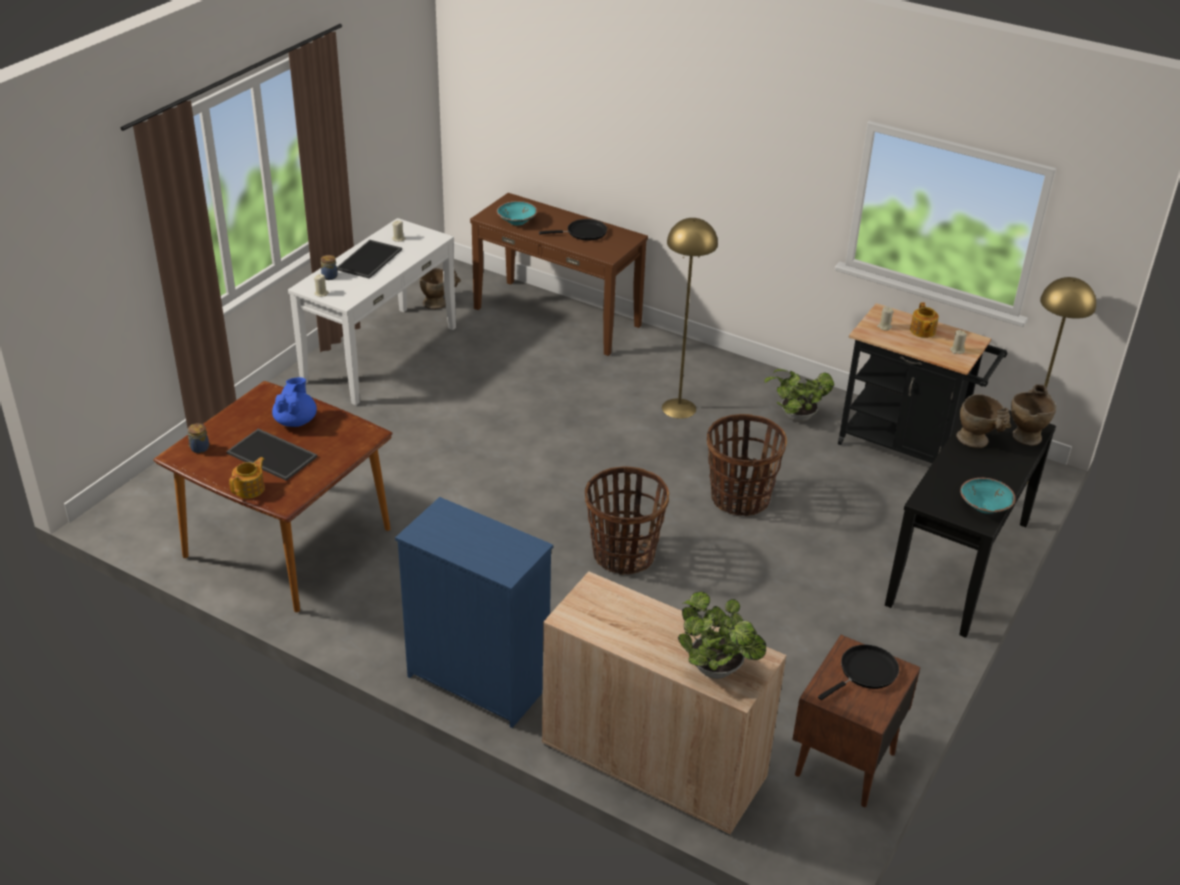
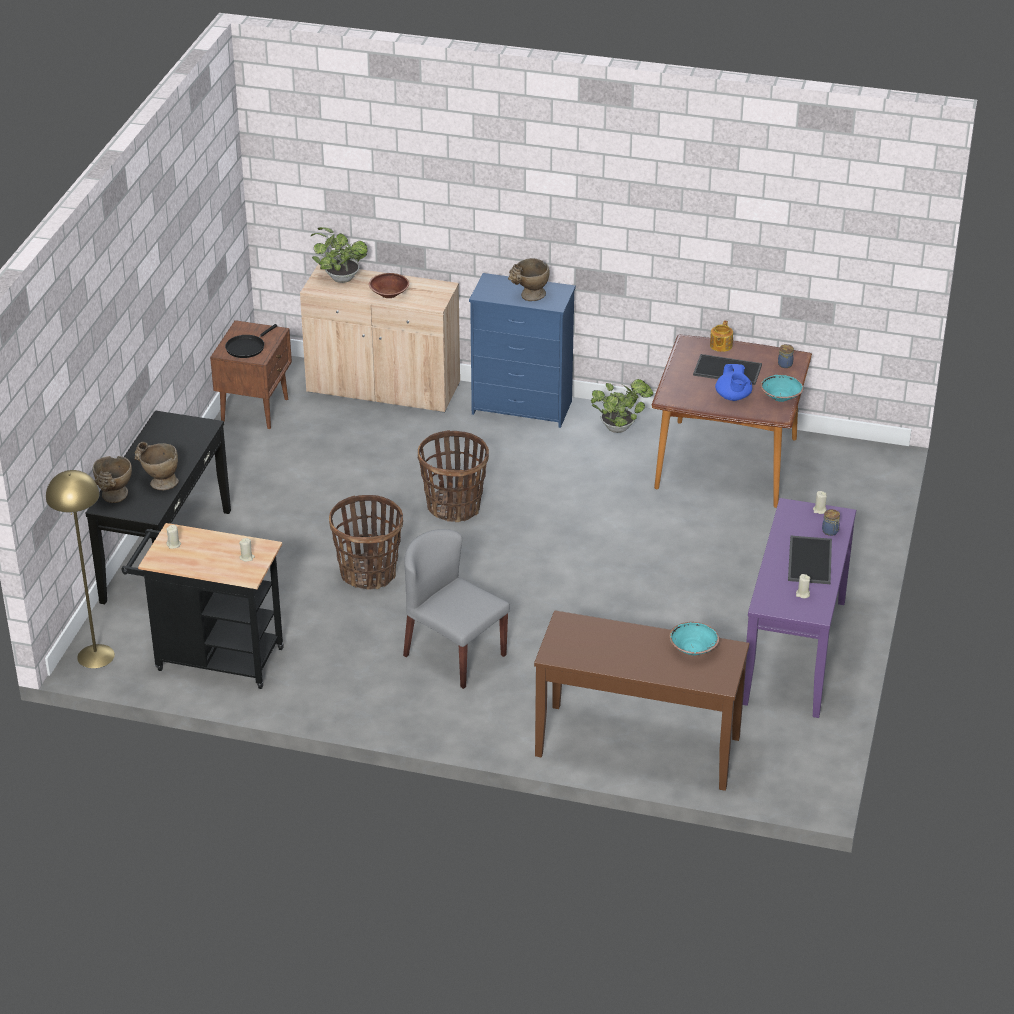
camera: 165 degrees right, 0 degrees up
(379, 354) = (795, 652): white console table -> purple console table
(439, 303) = (784, 735): beige vase -> beige vase (529, 297)
(583, 233) = (608, 648): black frying pan -> none
(653, 621) = (389, 294): none -> brown bowl
(679, 408) = (454, 655): yellow floor lamp -> grey chair
(795, 417) = (331, 670): potted plant -> potted plant (620, 427)
(922, 331) = (208, 560): teapot -> none
(985, 507) = (159, 430): turquoise bowl -> turquoise bowl (780, 397)

